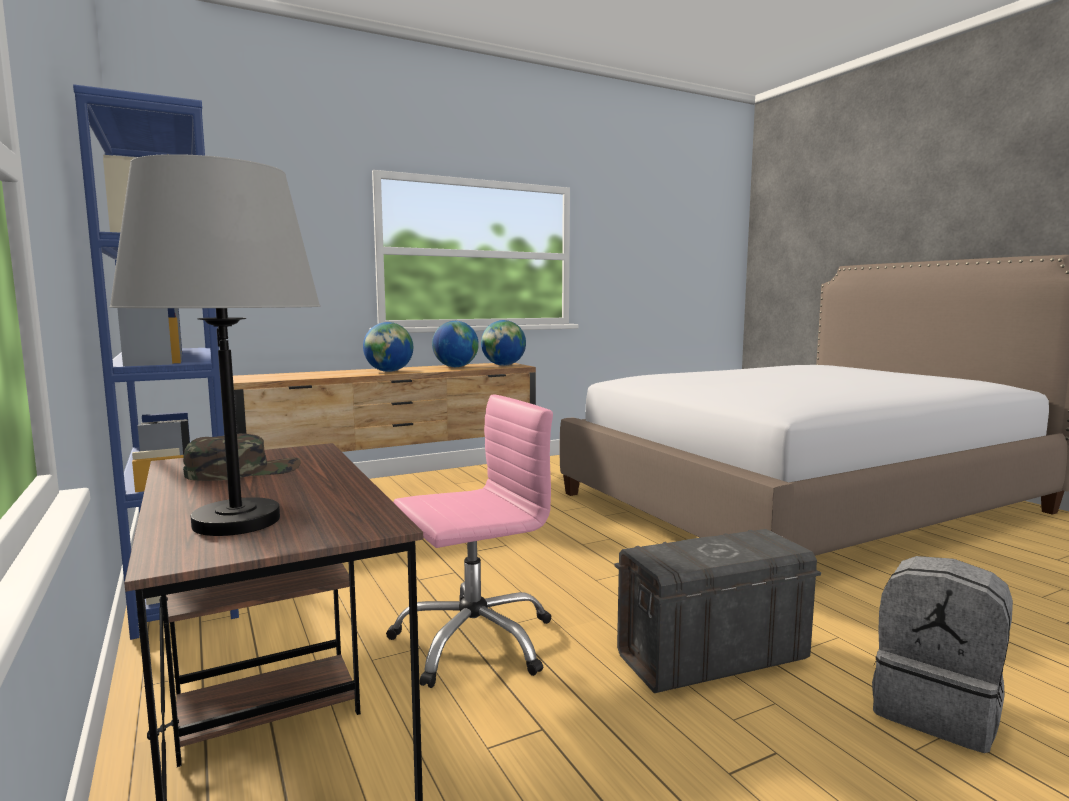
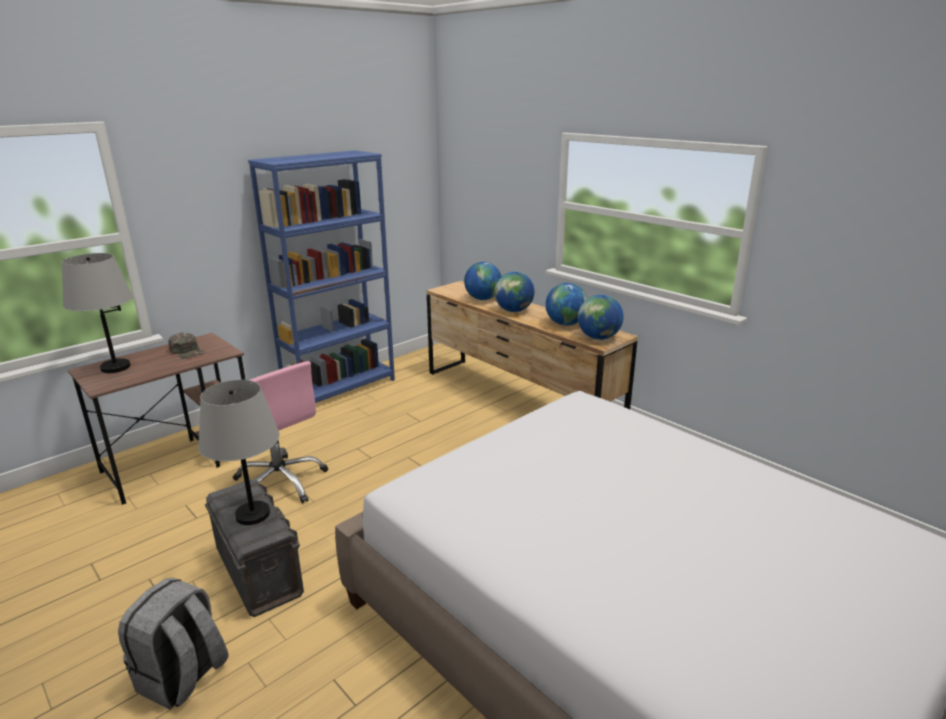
camera: 75 degrees right, 15 degrees up
(326, 374) = (483, 299): none -> globe
(721, 546) = (253, 514): none -> grey table lamp

